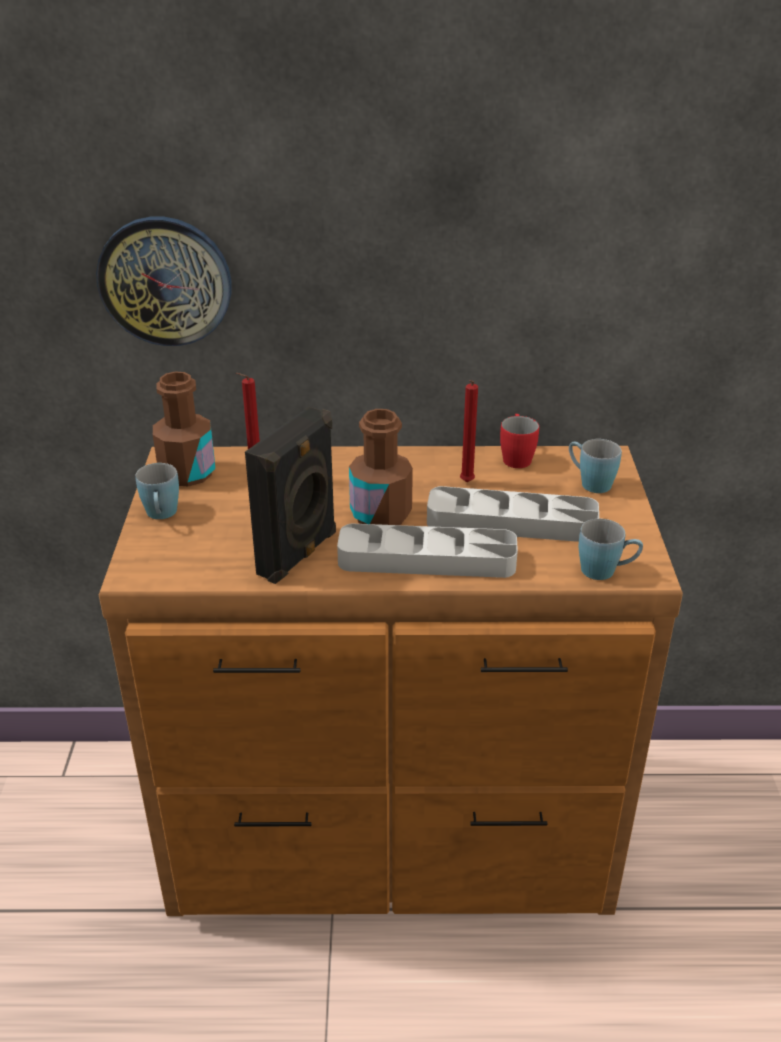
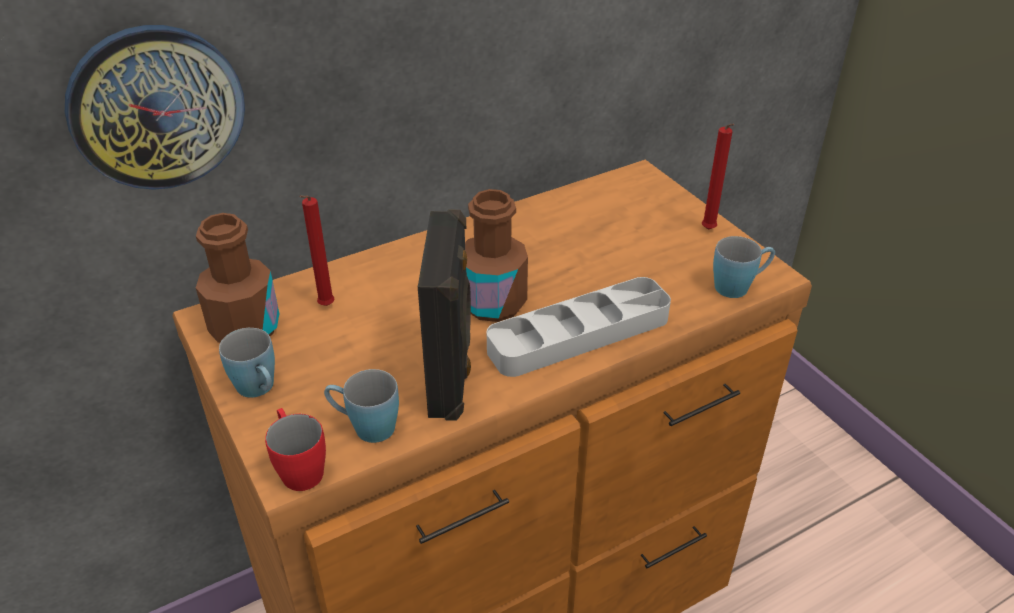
camera: 30 degrees left, 5 degrees up
(466, 483) = (543, 242): red candle -> red candle (709, 231)
(511, 523) = (619, 268): grey tray -> none
(516, 457) = (563, 200): red mug -> red mug (298, 467)
(589, 482) = (647, 205): blue mug -> blue mug (365, 427)

